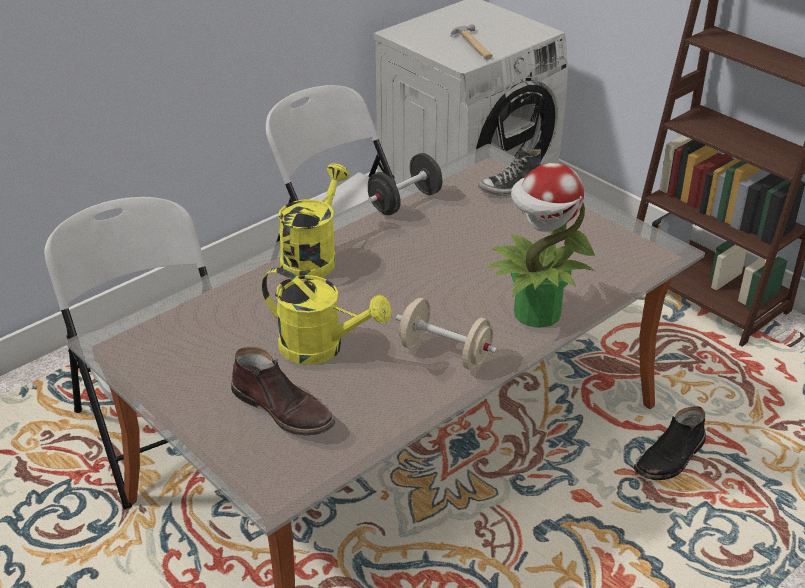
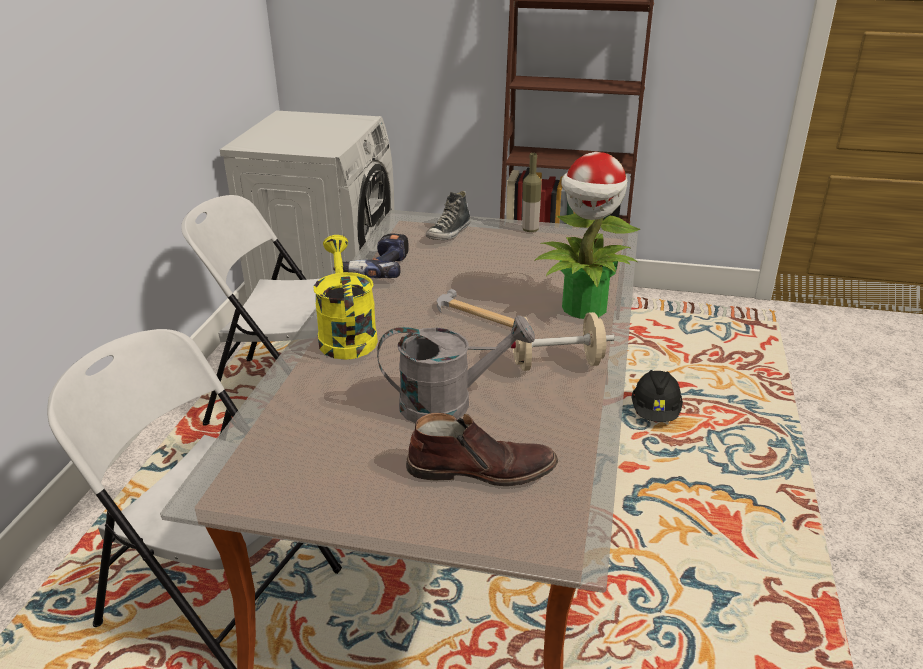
camera: 35 degrees left, 5 degrees down
(322, 348) = (449, 403): yellow watering can -> grey watering can
(405, 202) = (375, 268): black dumbbell -> power drill
(473, 45) = (320, 138): hammer -> hammer (477, 315)
(592, 212) = (530, 230): none -> bottle
(670, 458) = (655, 412): black boot -> black hard hat

